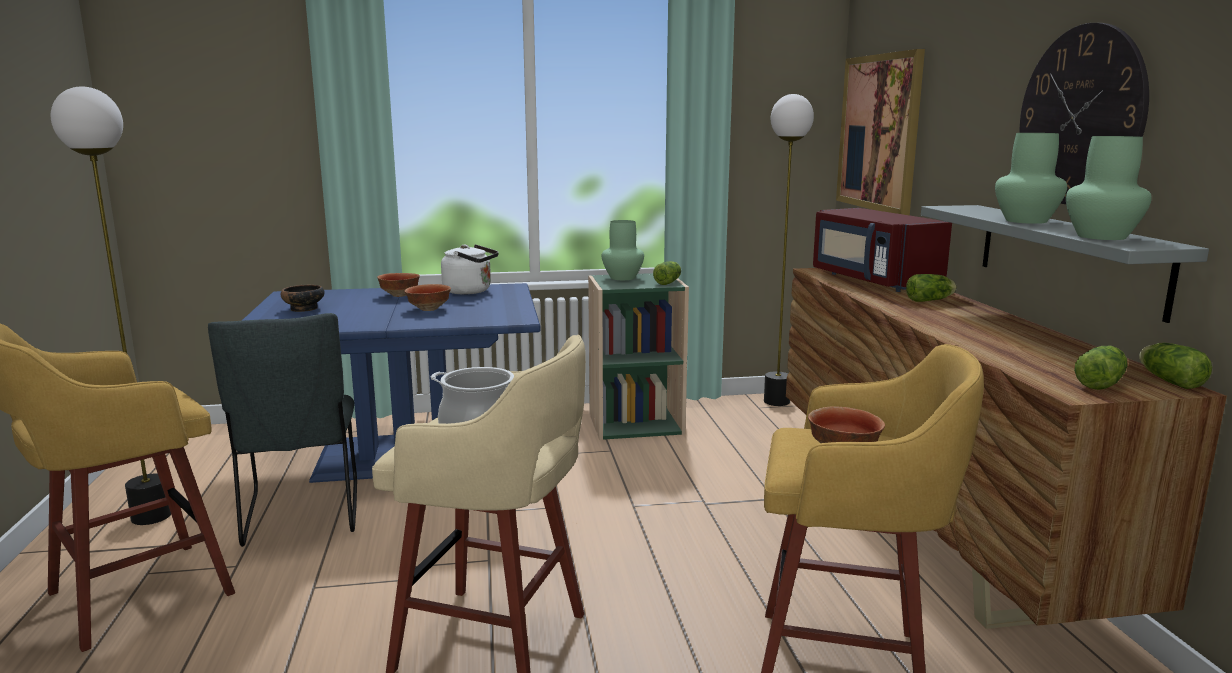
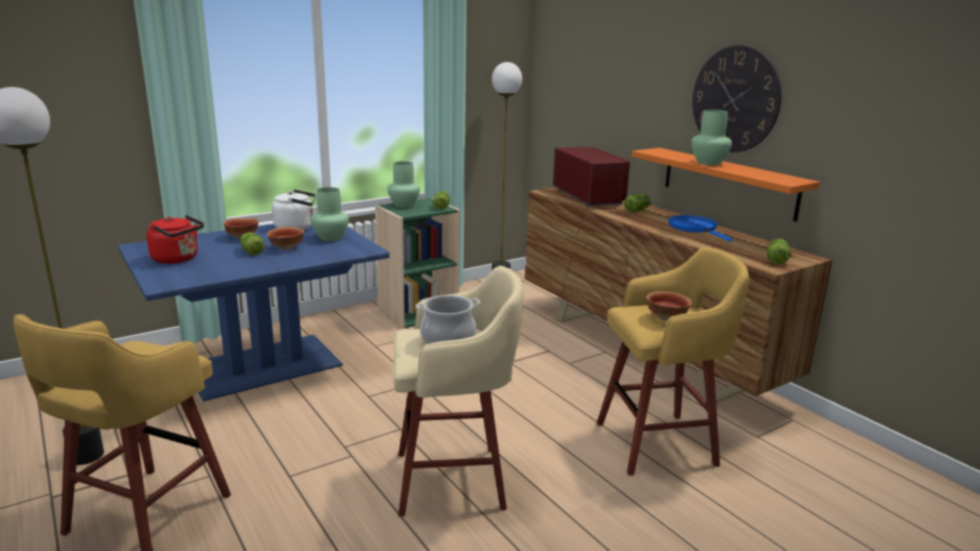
camera: 25 degrees left, 5 degrees up
(302, 516) = (224, 428): grey chair -> none
(304, 309) = (178, 259): bowl -> red kettle
(872, 281) = (589, 197): red microwave -> red microwave turned 150 degrees counterclockwise
(879, 132) = (570, 91): picture -> none
(998, 328) = (694, 228): none -> blue frying pan
(1067, 256) = (728, 182): grey shelf -> orange shelf
(1102, 236) = (764, 175): green vase -> green vase (331, 238)
(1168, 380) = (802, 254): lettuce -> lettuce (251, 251)

